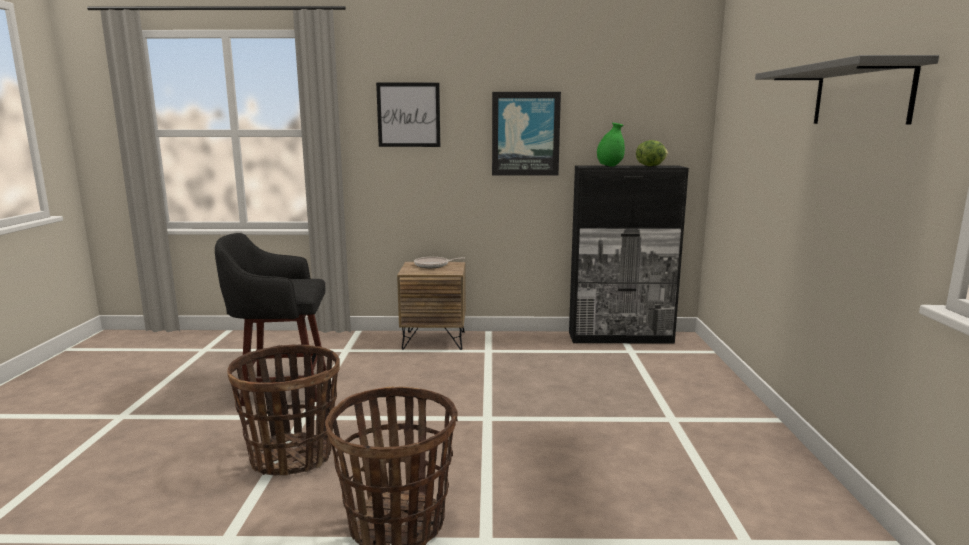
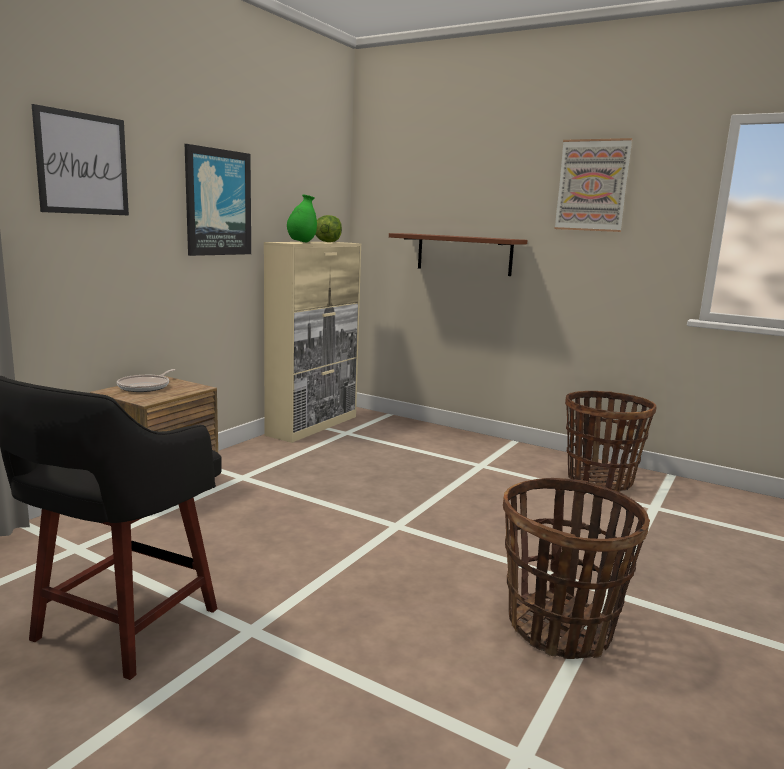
camera: 60 degrees left, 0 degrees up
(292, 457) = (356, 662): basket -> basket (599, 480)
(621, 337) = (313, 425): black cabinet -> beige cabinet
(765, 183) = (464, 254): none -> brown shelf
(861, 95) = (592, 185): grey shelf -> picture

